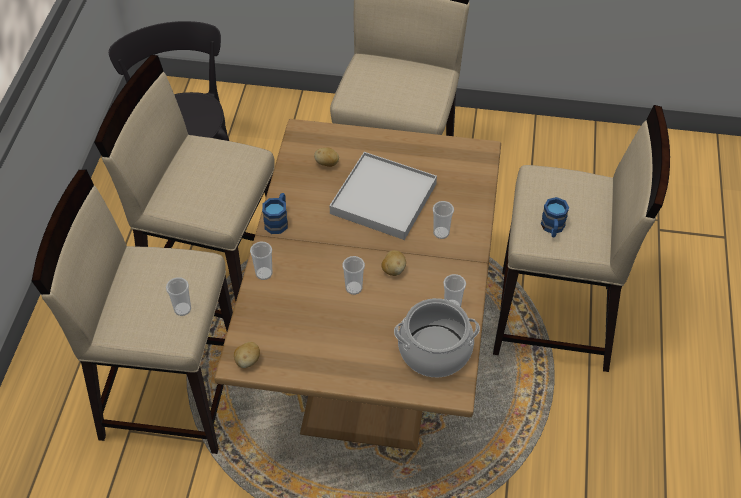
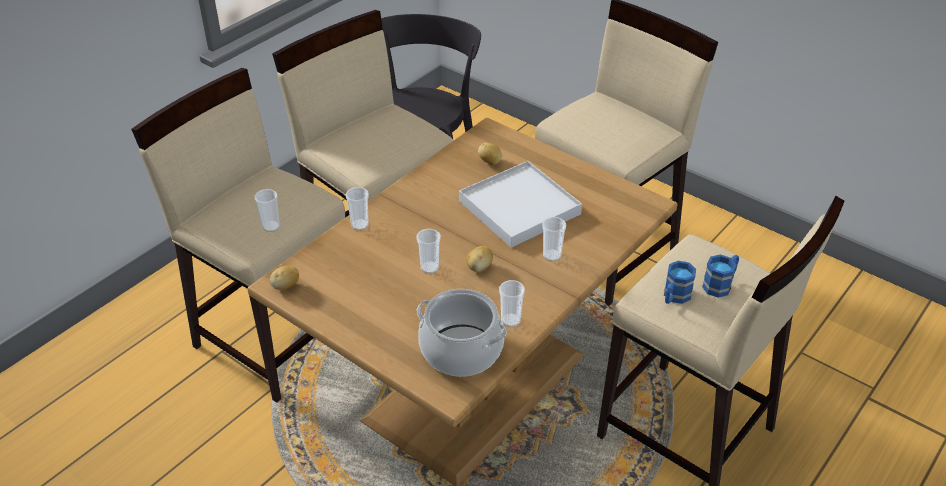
camera: 30 degrees right, 10 degrees down
(278, 221) = (408, 189): blue mug -> blue mug (720, 284)

